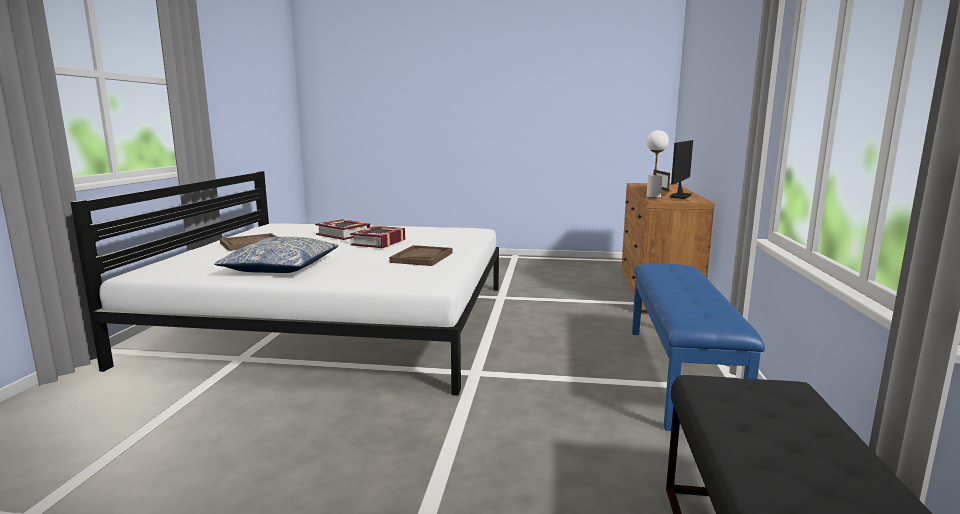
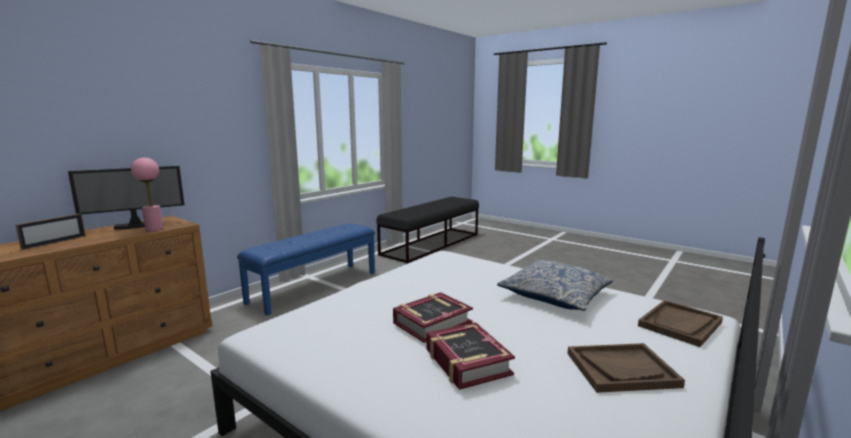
camera: 150 degrees left, 0 degrees up
(422, 257) = (417, 284): brown tray -> brown tray (680, 324)
(653, 196) = (154, 229): white table lamp -> pink table lamp

